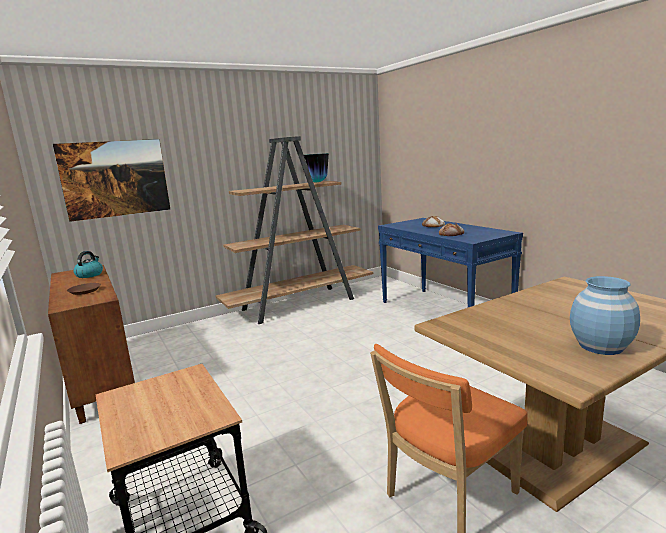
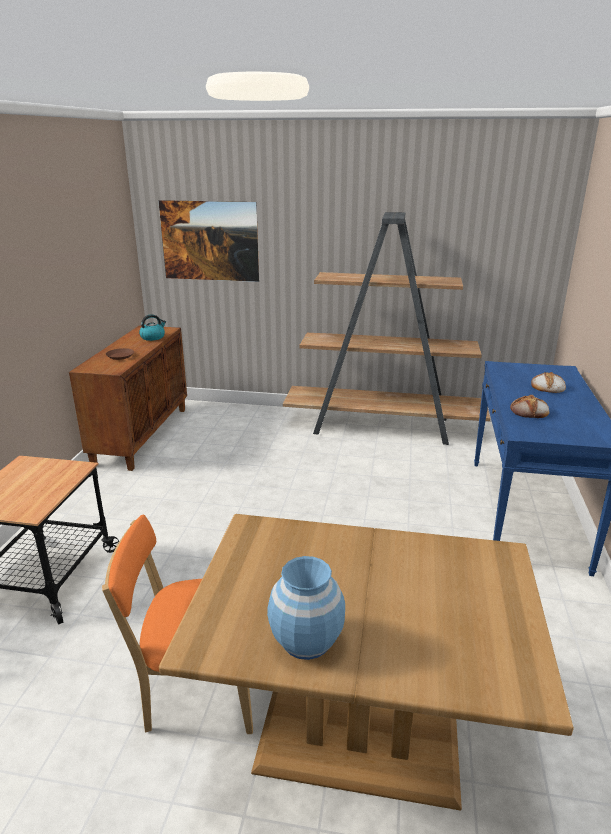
camera: 40 degrees right, 10 degrees up
(316, 182) = (435, 279): vase -> none

